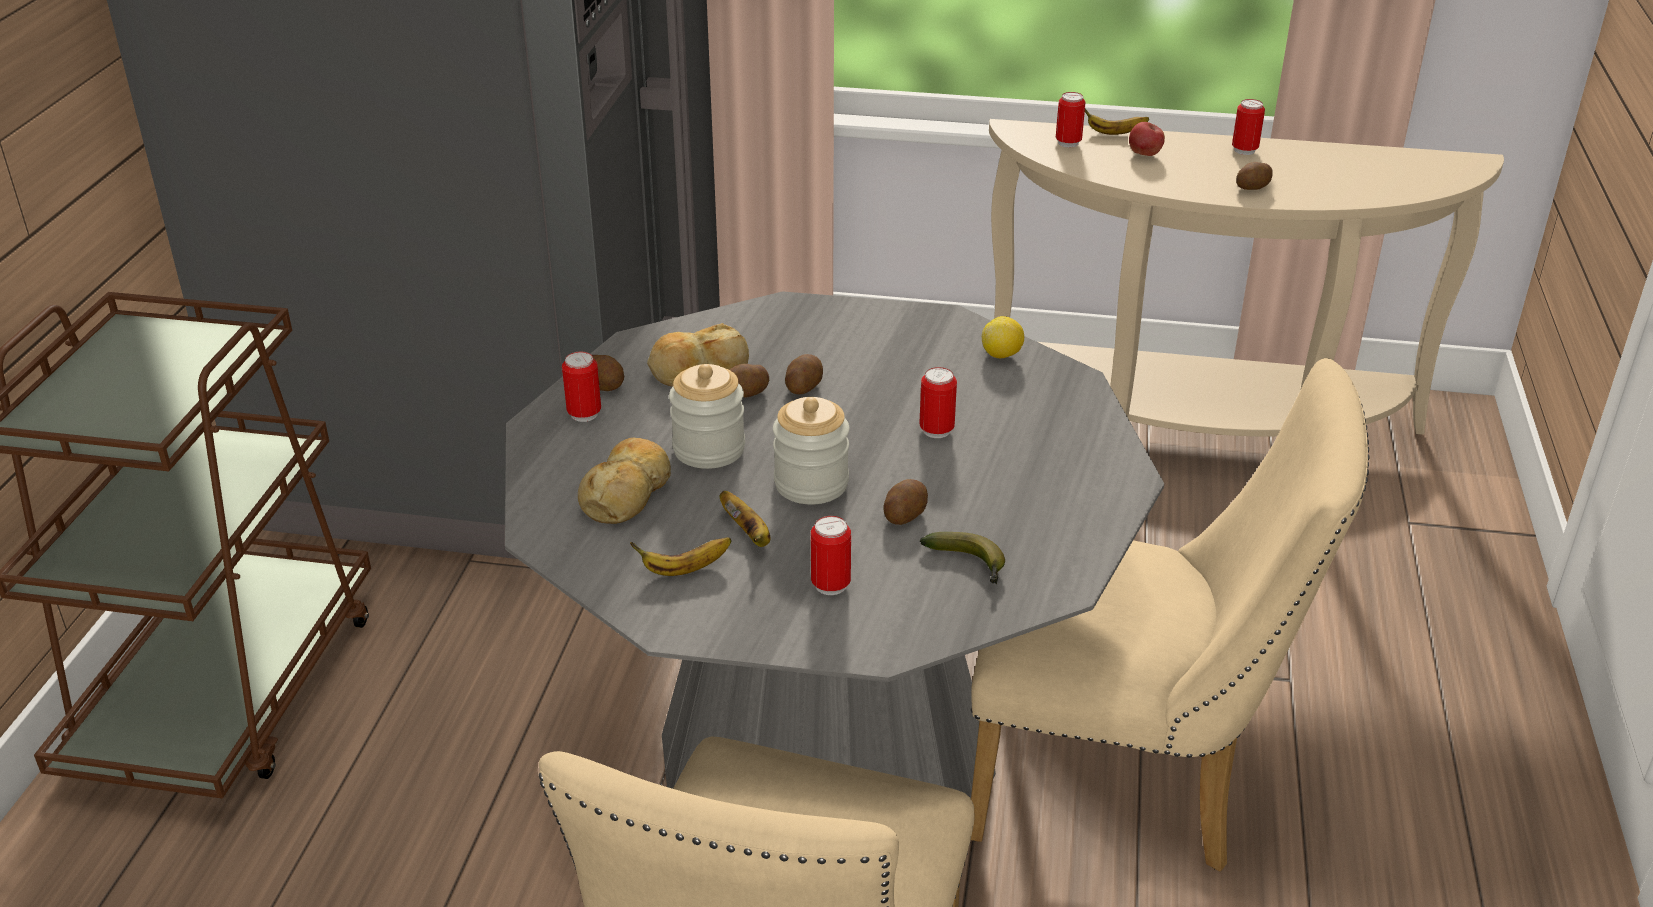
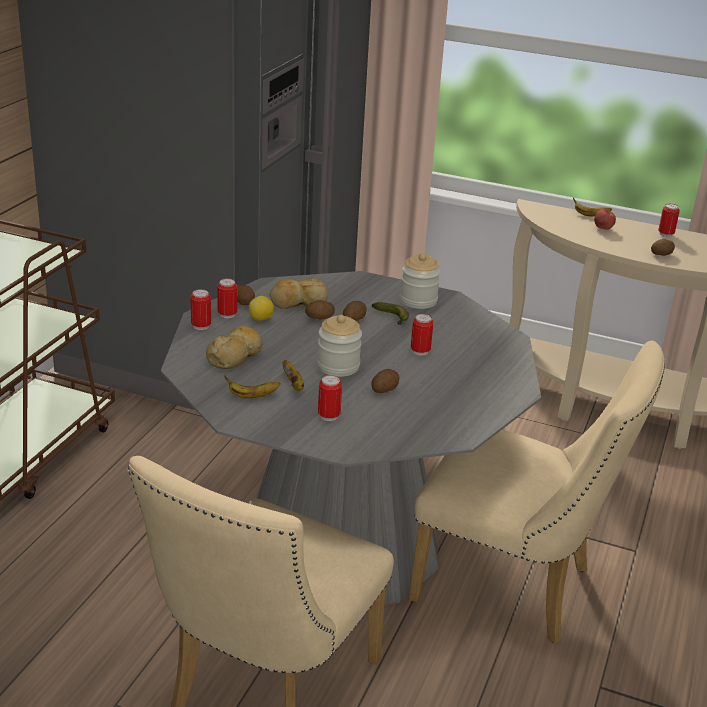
camera: 10 degrees right, 5 degrees down
(709, 449) = (288, 341): jar -> jar (418, 300)
(969, 565) = (410, 419): banana -> banana (392, 318)
(1002, 355) = (474, 320): lemon -> lemon (261, 319)
(1068, 143) = (559, 217): can -> can (201, 326)

